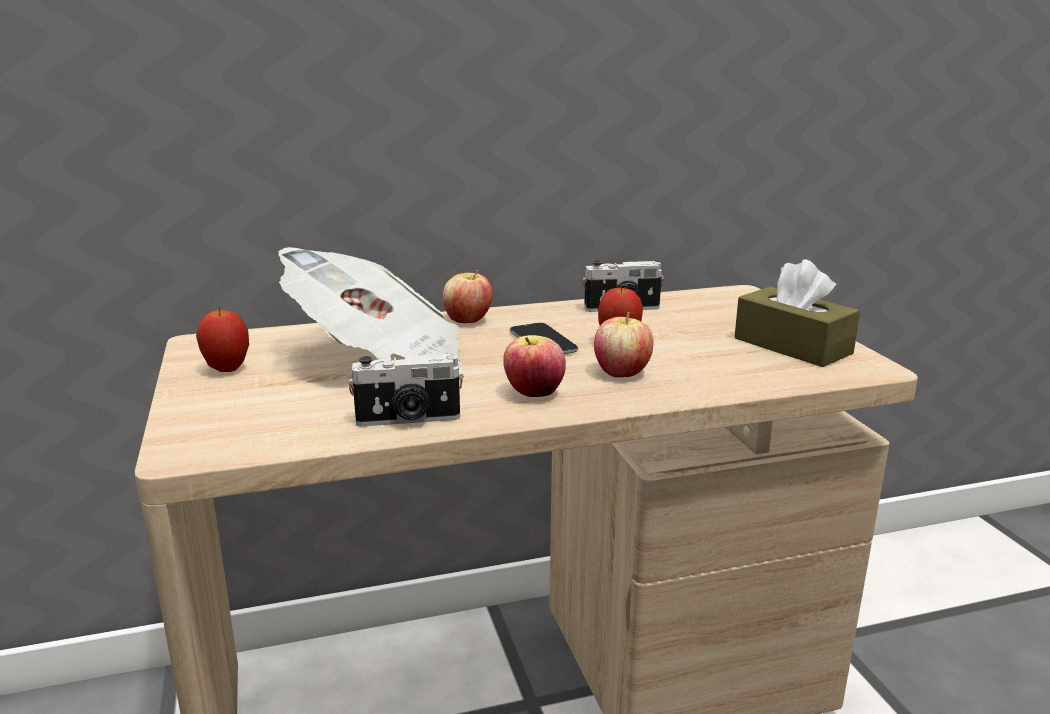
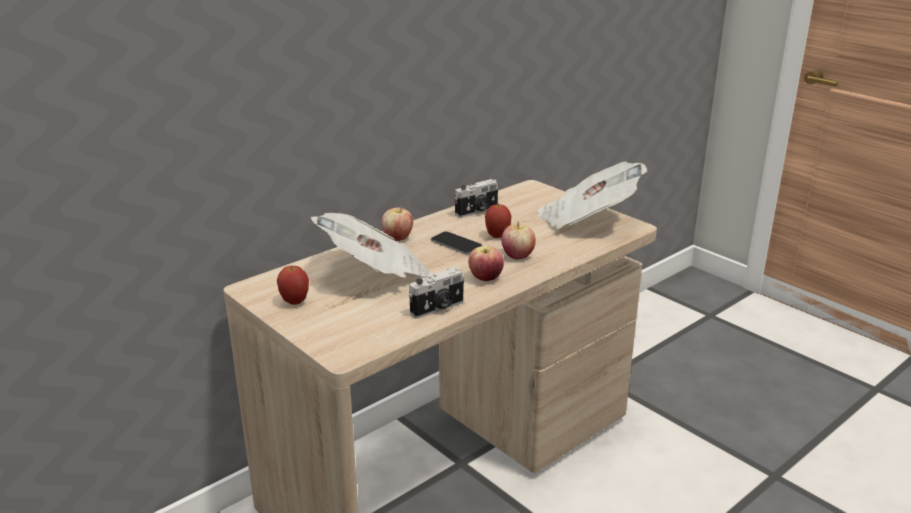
camera: 25 degrees left, 5 degrees up
(792, 346) = (587, 220): brown tissue box -> newspaper

